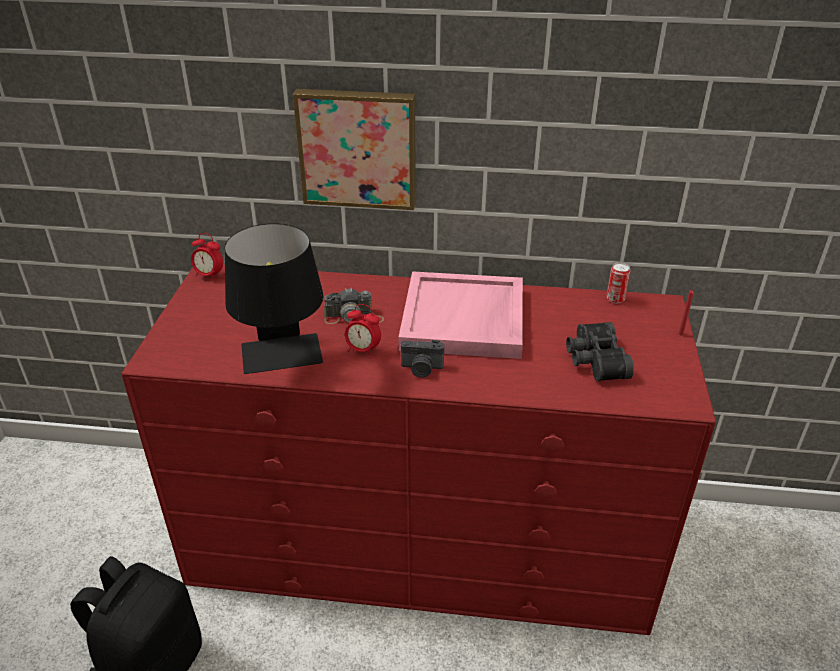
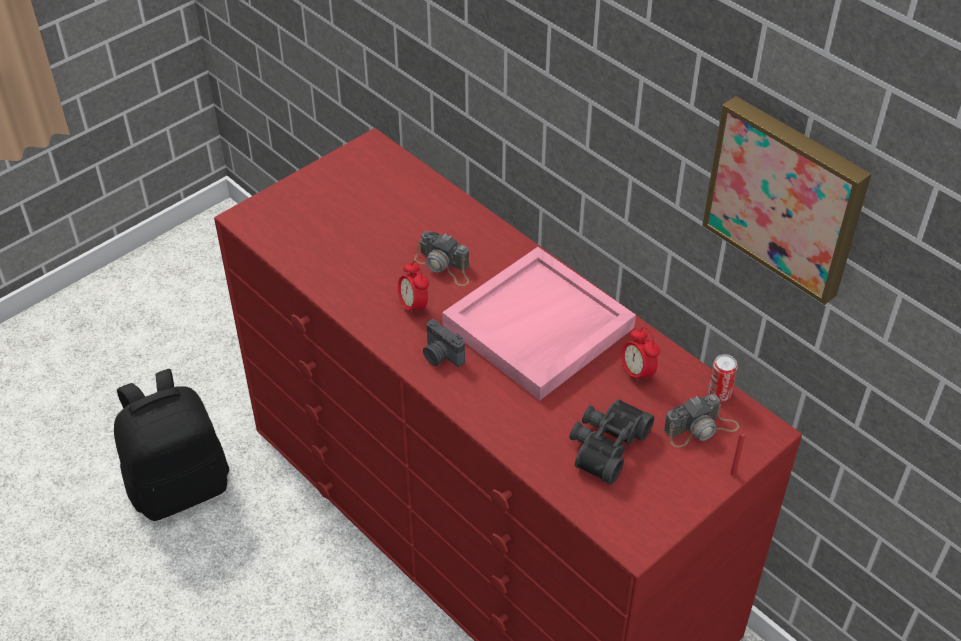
camera: 40 degrees right, 10 degrees up
(209, 275) = (371, 149): alarm clock -> alarm clock (637, 373)
(283, 363) = (337, 281): black table lamp -> none
(358, 148) = (517, 93): picture -> picture (787, 197)
(631, 321) = (701, 428): none -> camera

